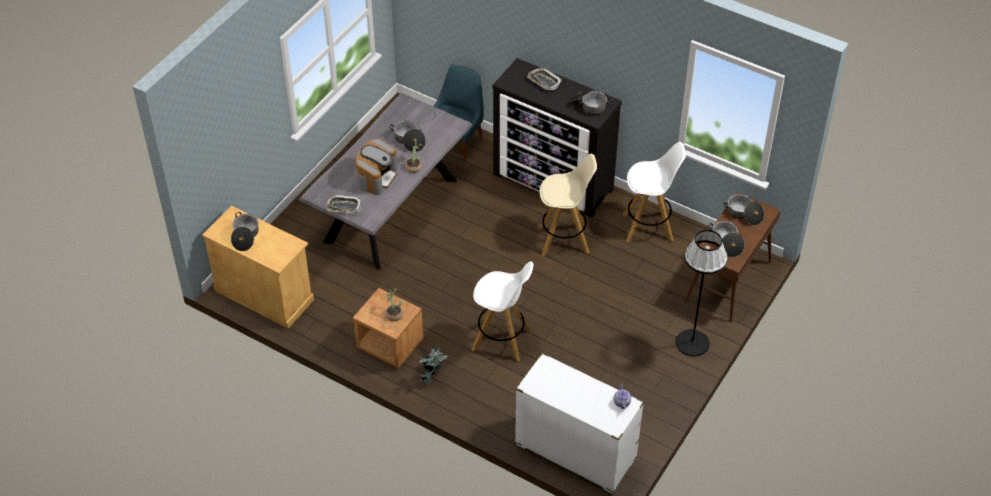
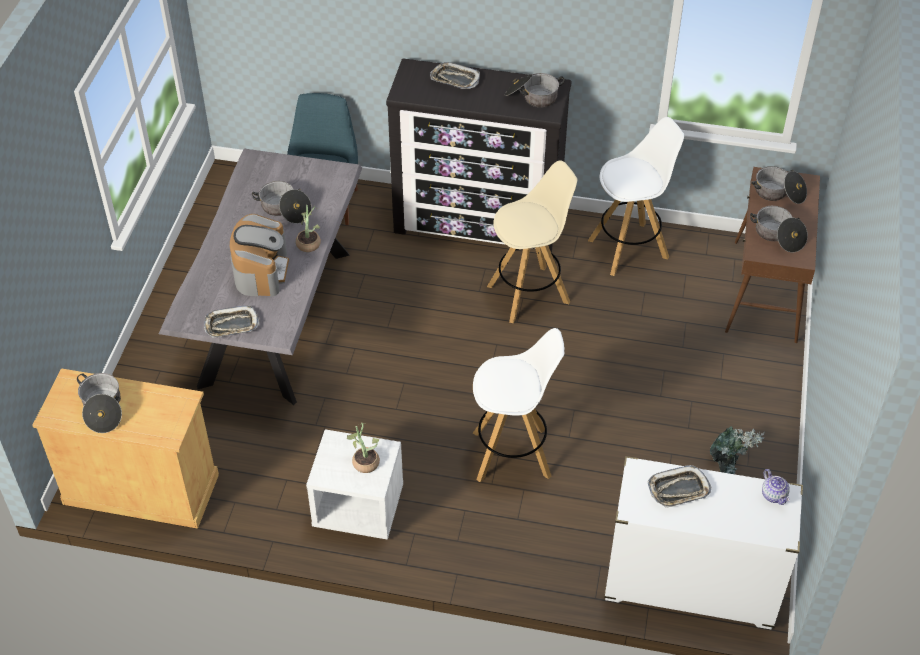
camera: 20 degrees left, 0 degrees up
(389, 344) = (357, 508): brown nightstand -> white nightstand
(433, 376) = (441, 535): potted plant -> potted plant (728, 469)
(564, 382) = (678, 490): none -> tray
(692, 342) = (763, 384): black floor lamp -> none

